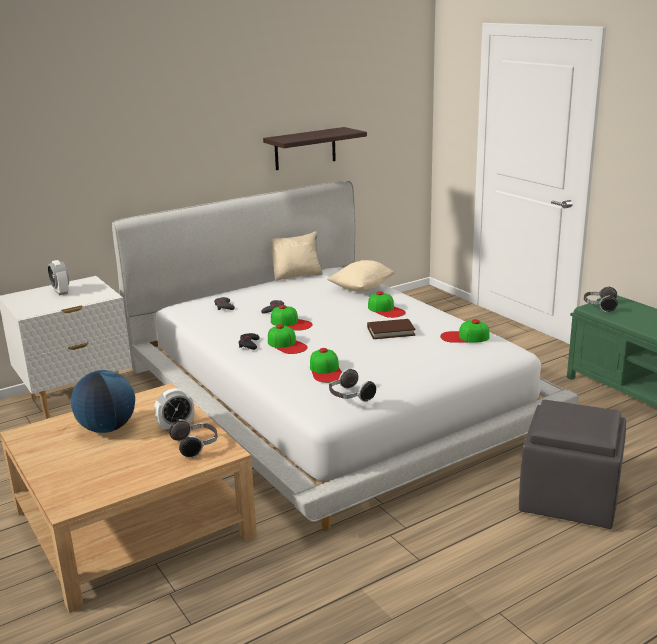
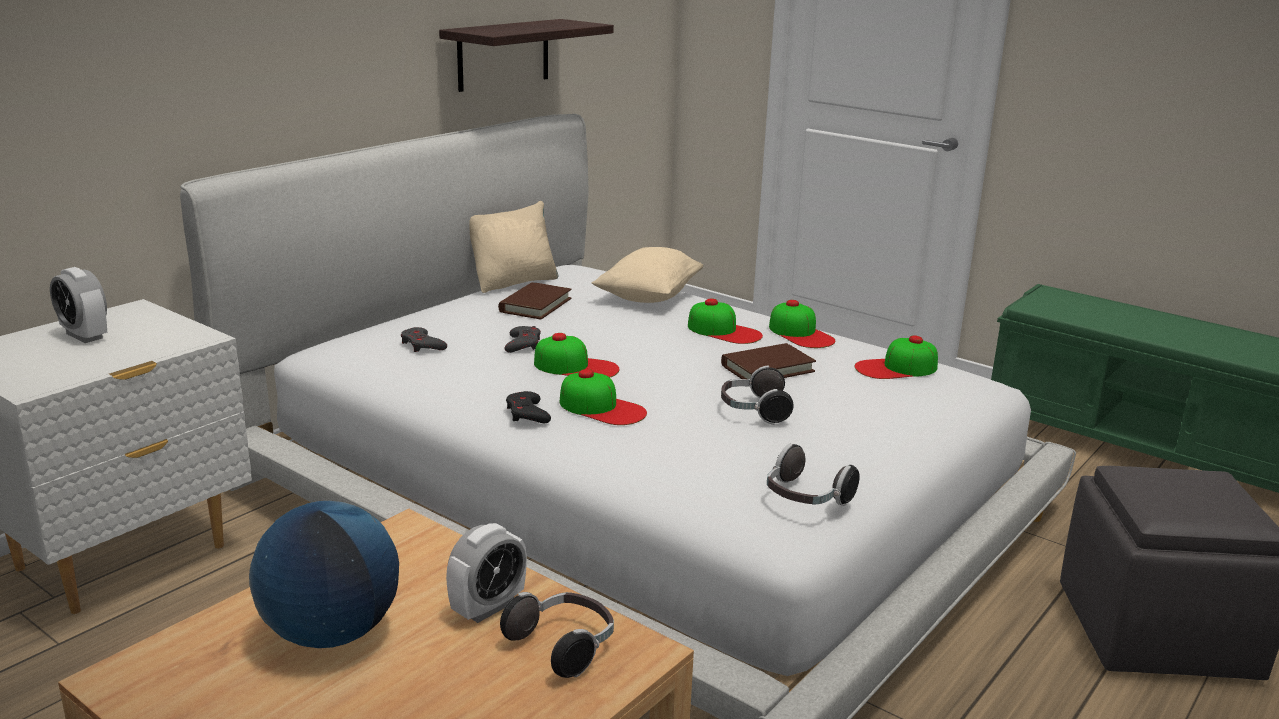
camera: 20 degrees left, 0 degrees up
(296, 289) = (535, 305): none -> brown book
(326, 371) = (718, 452): cap -> cap (801, 333)
(599, 306) = (1041, 304): headphones -> headphones (754, 411)

